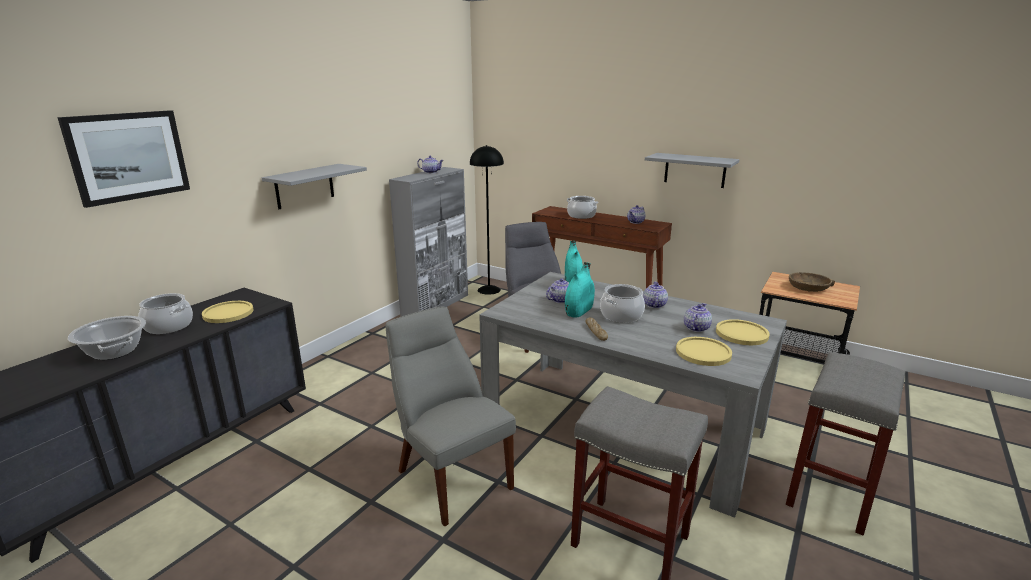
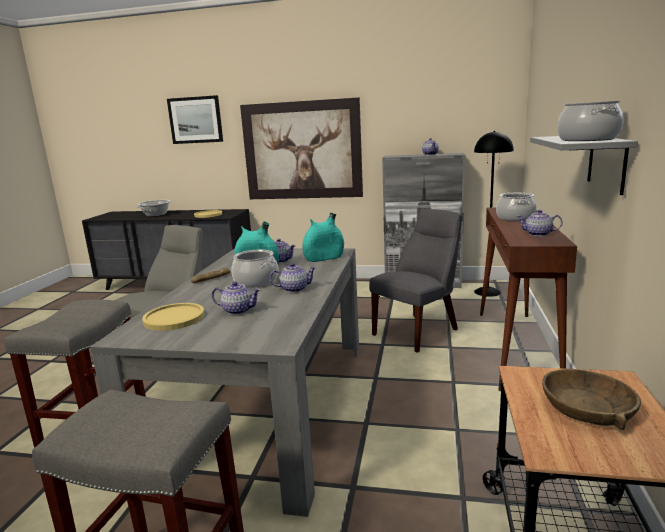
camera: 70 degrees right, 5 degrees down
(169, 326) = (187, 213): cooking pot -> cooking pot (588, 139)
(304, 186) = (302, 150): grey shelf -> picture
(741, 333) = (231, 331): yellow plate -> none

